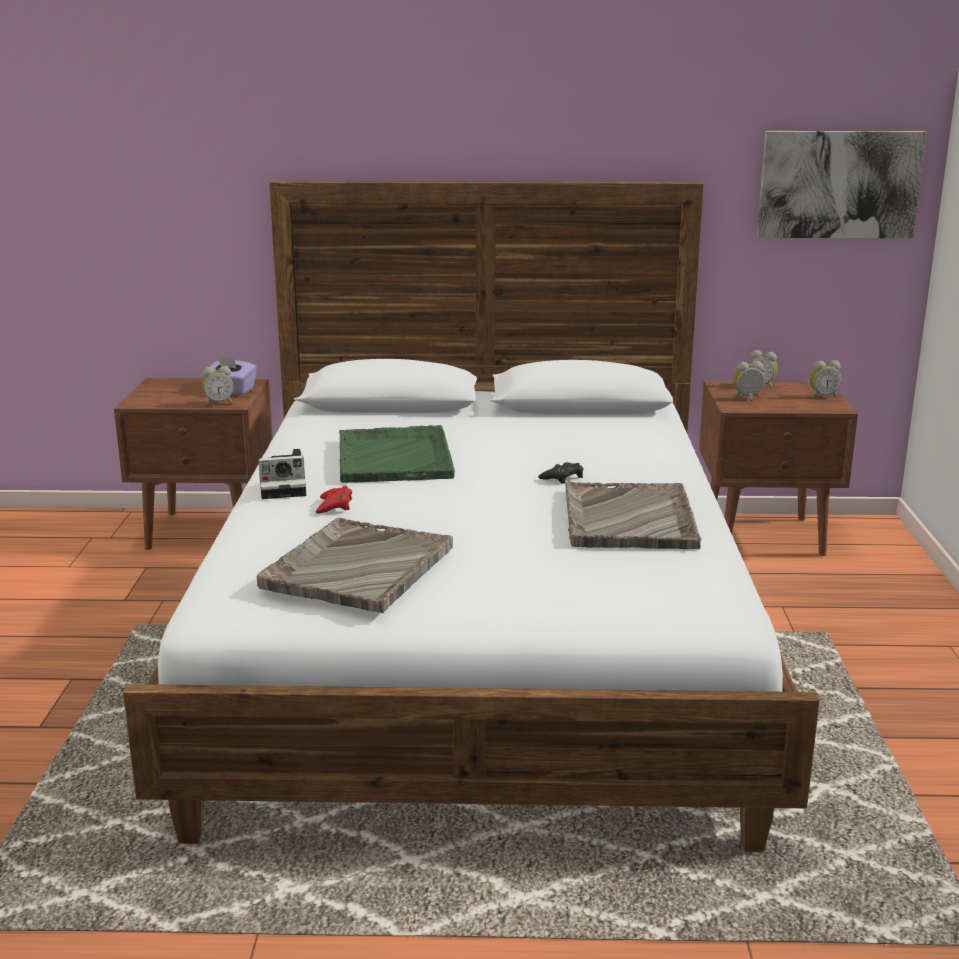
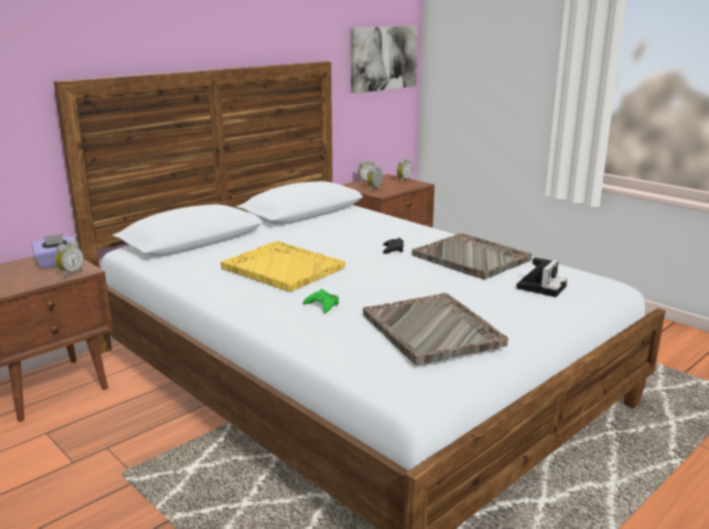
camera: 45 degrees left, 0 degrees up
(285, 487) = (261, 307): camera -> camera (541, 286)
(334, 505) = (322, 305): red game controller -> green game controller
(394, 457) = (282, 268): green tray -> yellow tray

